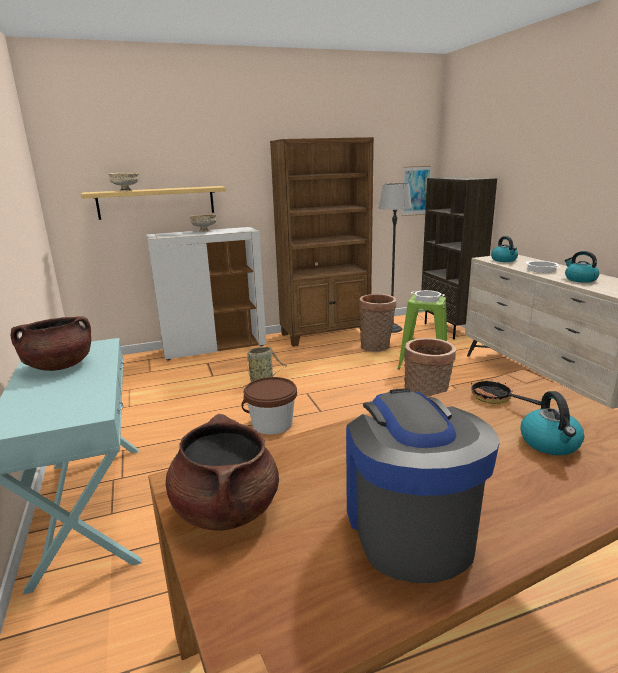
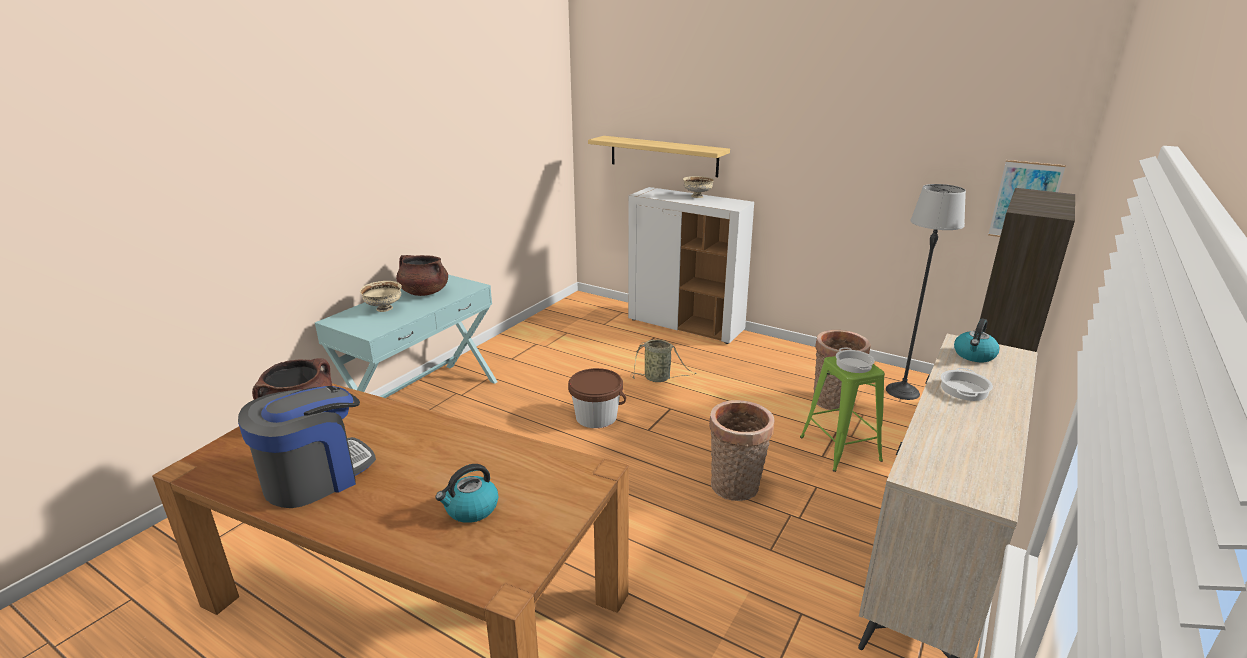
camera: 50 degrees right, 5 degrees up
(126, 190) = (629, 141): beige bowl -> beige bowl (384, 309)
(325, 334) = (811, 361): brown bookcase -> none
(496, 399) = (536, 466): frying pan -> none
(580, 279) = (954, 425): kettle -> none

